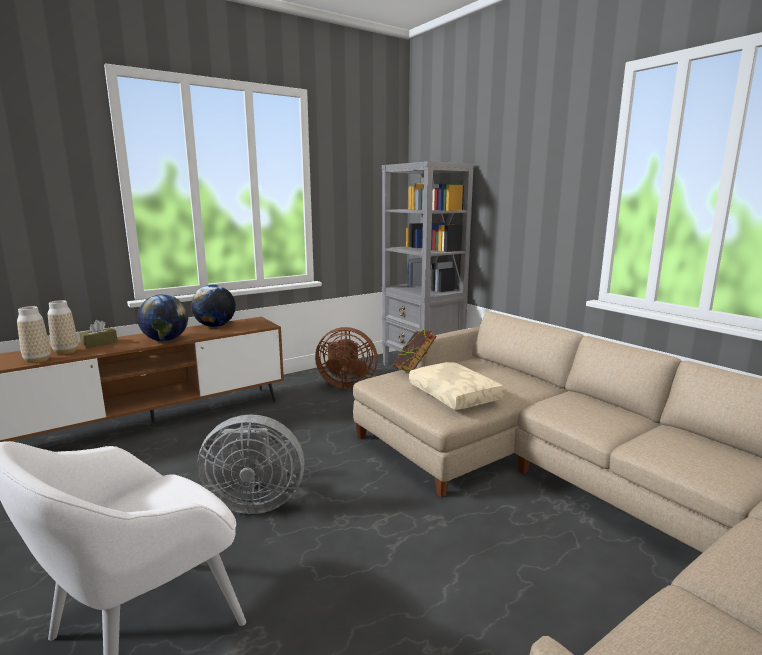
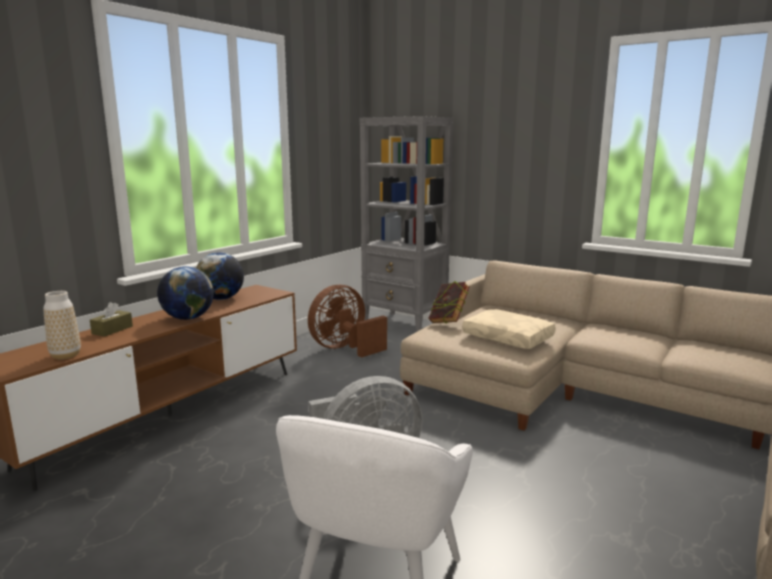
camera: 20 degrees left, 0 degrees up
(66, 352) = (85, 343): vase -> none
(346, 384) = (345, 349): brown fan -> brown fan turned 150 degrees clockwise

